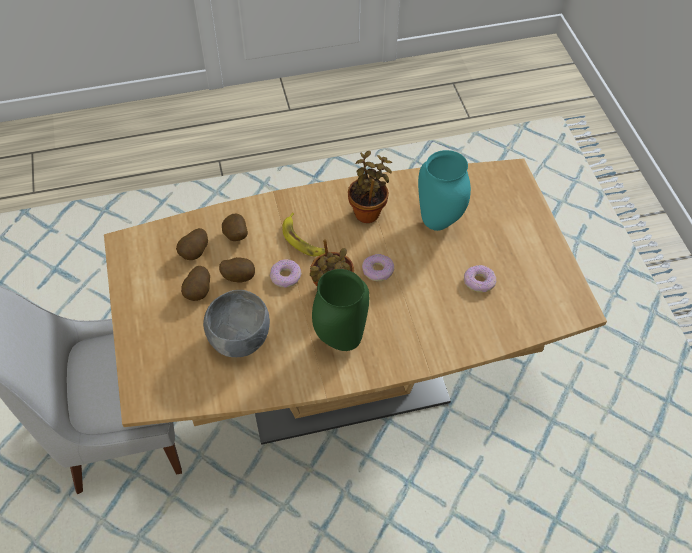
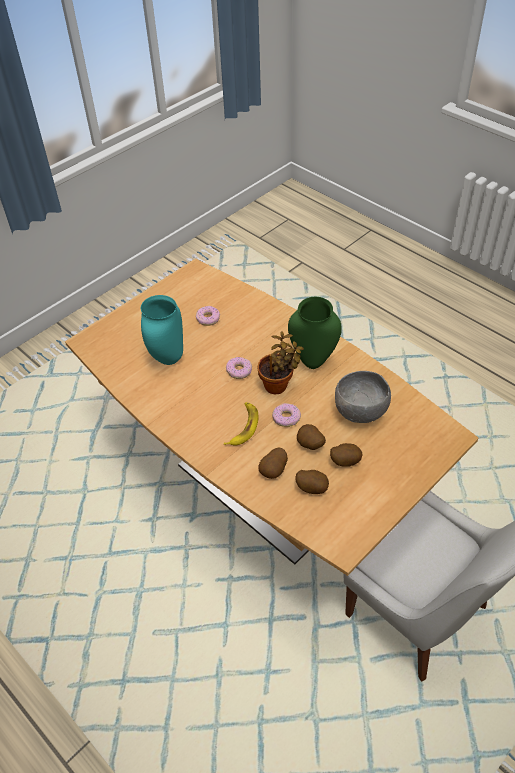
camera: 120 degrees left, 5 degrees down
(368, 211) = (185, 402): potted plant -> none

